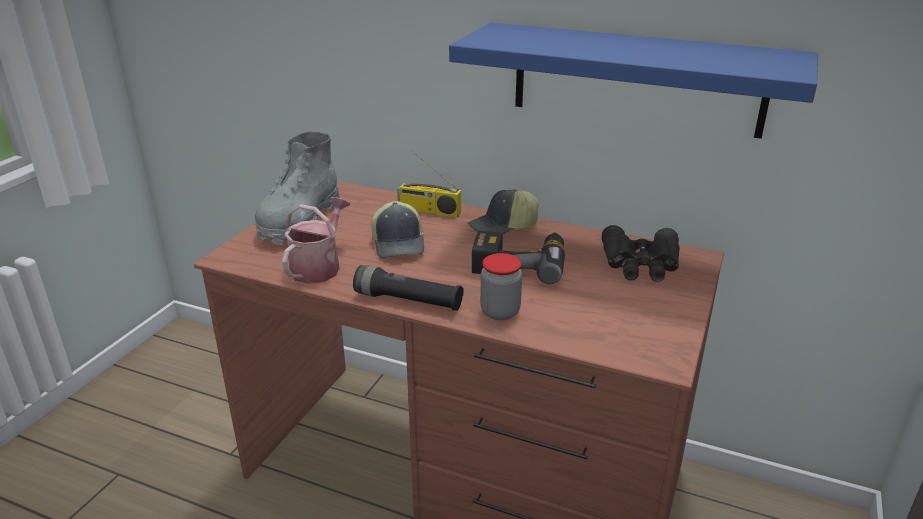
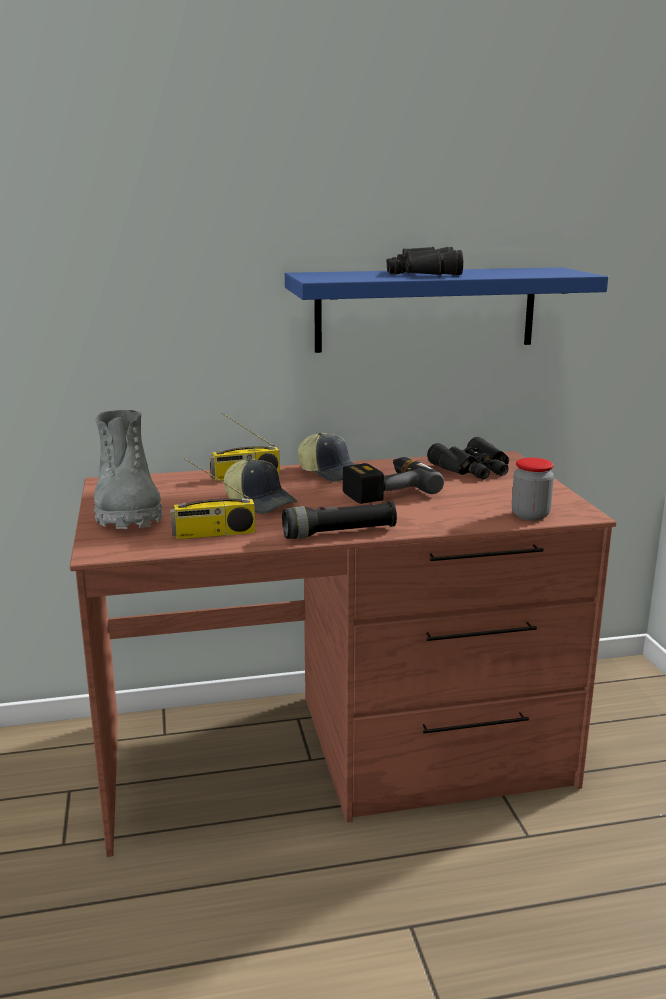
camera: 35 degrees left, 10 degrees down
(319, 267) = (213, 534): watering can -> radio
(500, 312) = (424, 520): jar -> jar (530, 515)
(503, 227) = (331, 472): cap -> cap turned 75 degrees counterclockwise
(610, 43) = (422, 273): none -> black binoculars

